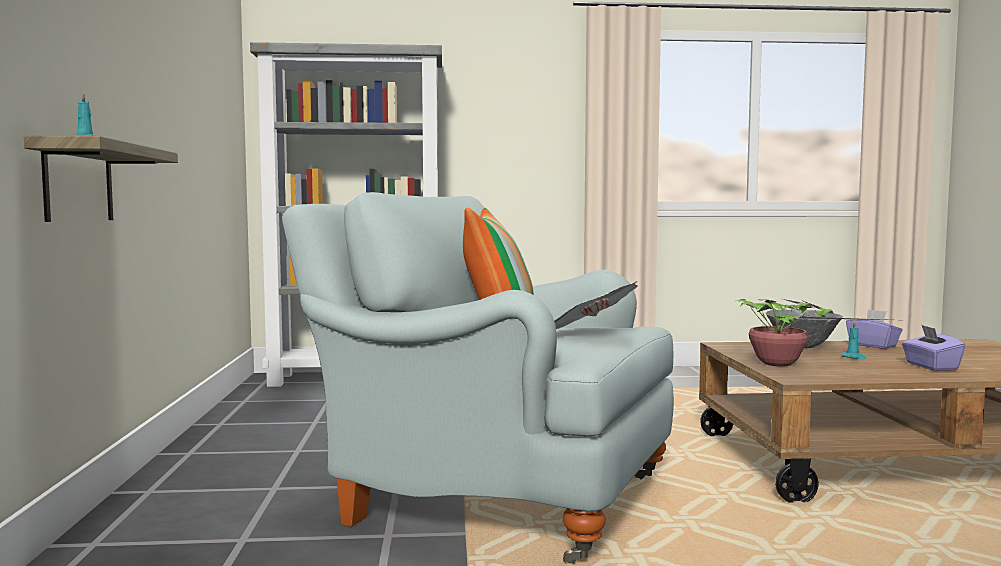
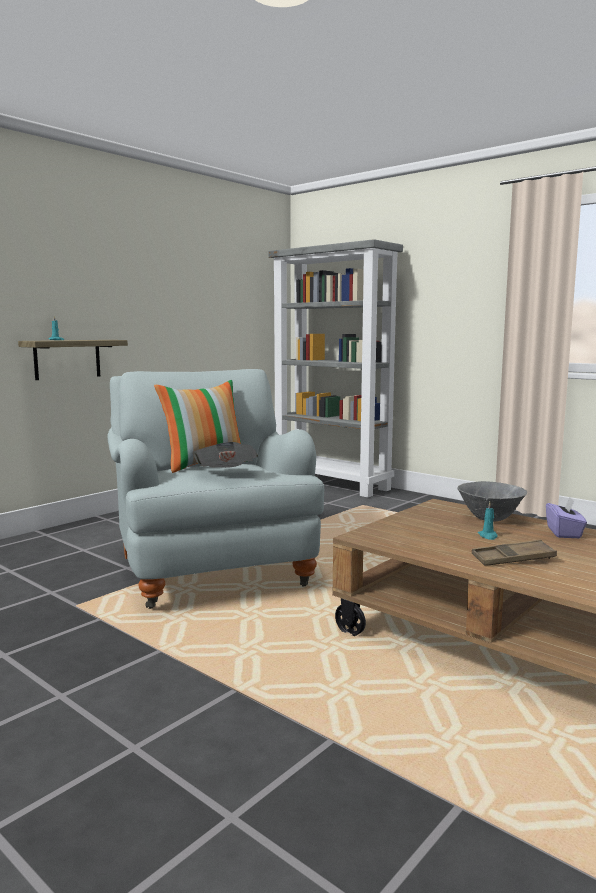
camera: 45 degrees right, 5 degrees up
(781, 364) = (403, 526): potted plant -> none
(931, 366) = (513, 559): purple tissue box -> brown tray

